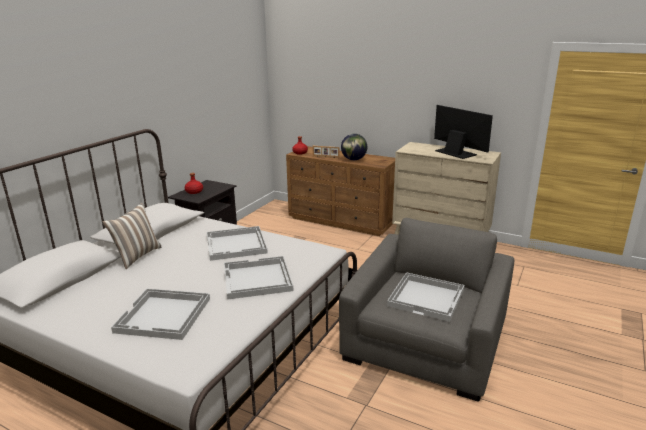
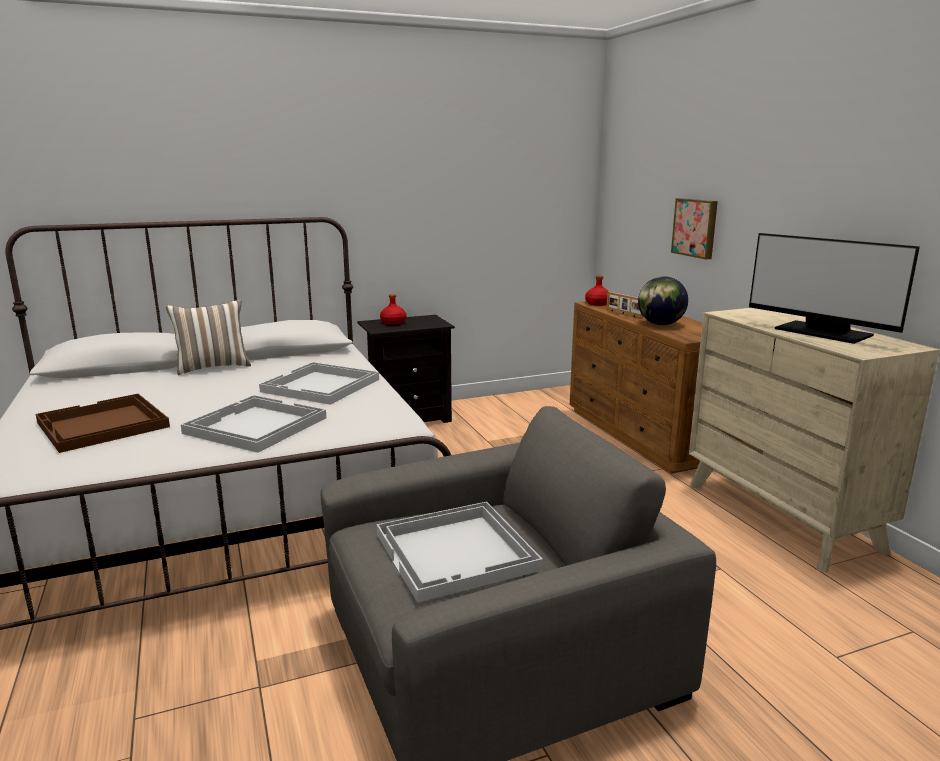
camera: 40 degrees right, 5 degrees down
(164, 315) = (102, 425): white tray -> brown tray
(354, 104) = (696, 227): none -> picture
(456, 153) = (822, 332): monitor -> monitor turned 135 degrees clockwise

